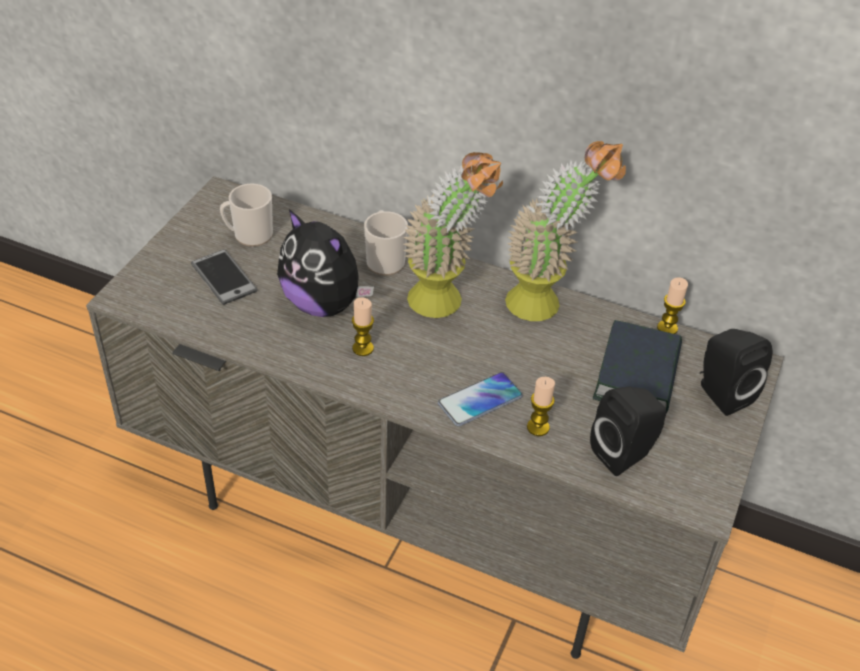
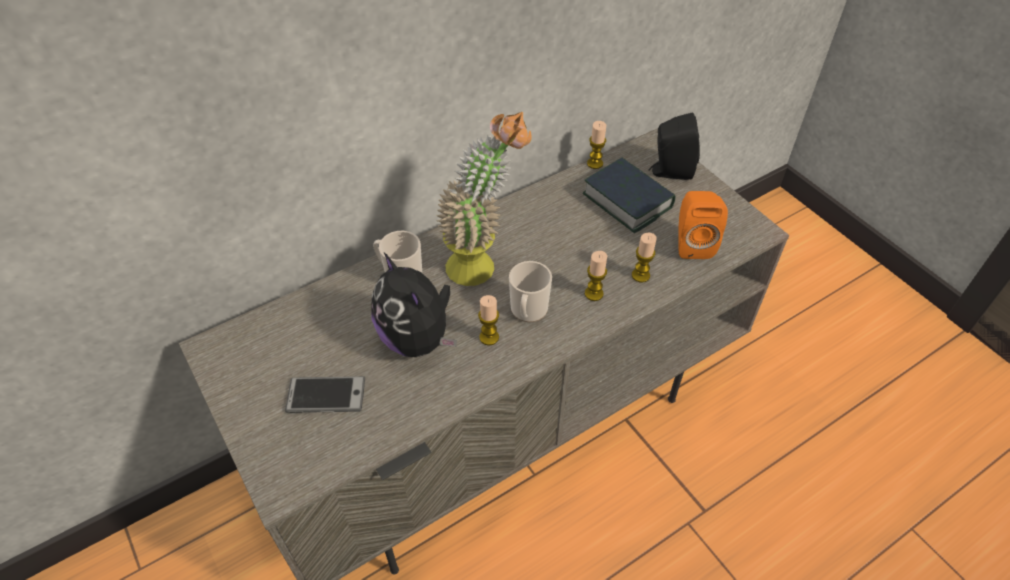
camera: 55 degrees left, 5 degrees up
(249, 235) = (287, 352): mug -> mug (528, 311)
(323, 303) = (417, 339): plush toy -> plush toy turned 75 degrees clockwise
(480, 400) = (594, 293): phone -> candle
(547, 303) = (525, 208): potted plant -> none
(625, 453) = (692, 243): black speaker -> orange speaker

